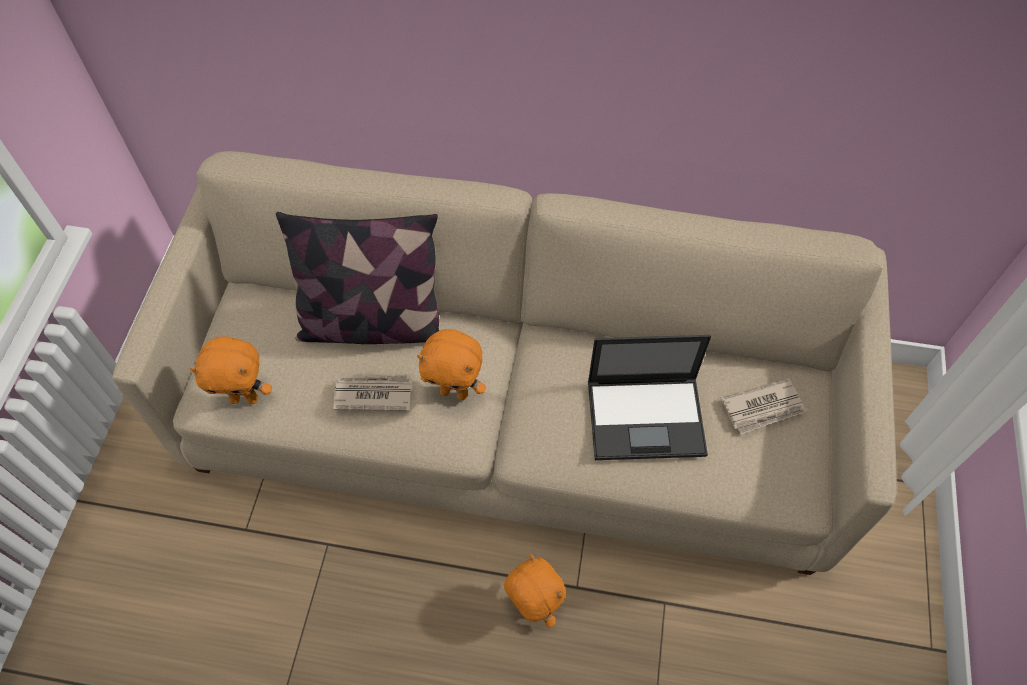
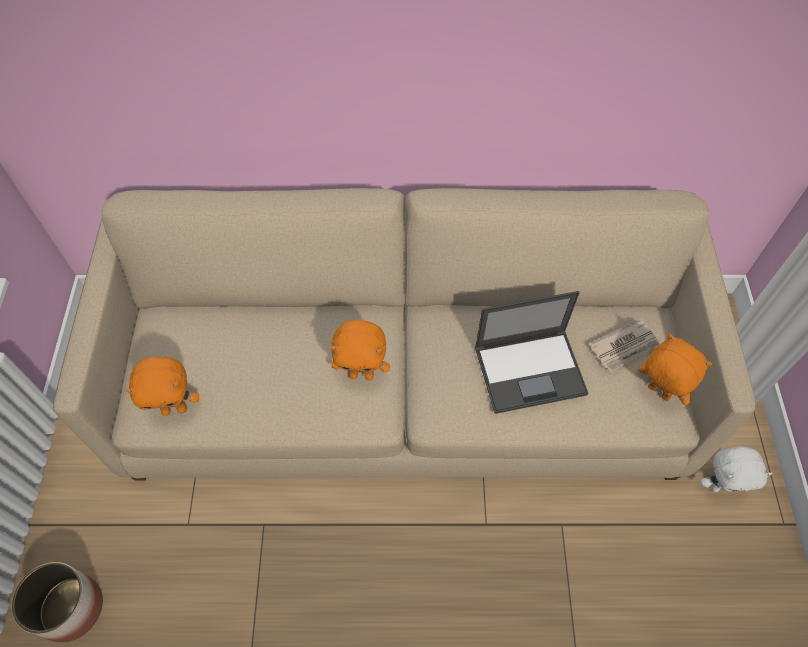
camera: 10 degrees left, 0 degrees up
(105, 597) = (70, 607): none -> planter
(372, 324) = (277, 326): pillow -> none
(372, 394) = (290, 387): newspaper -> none
(533, 606) = (452, 547): orange plush toy -> orange plush toy (657, 393)
(863, 591) = (720, 486): none -> white plush toy

